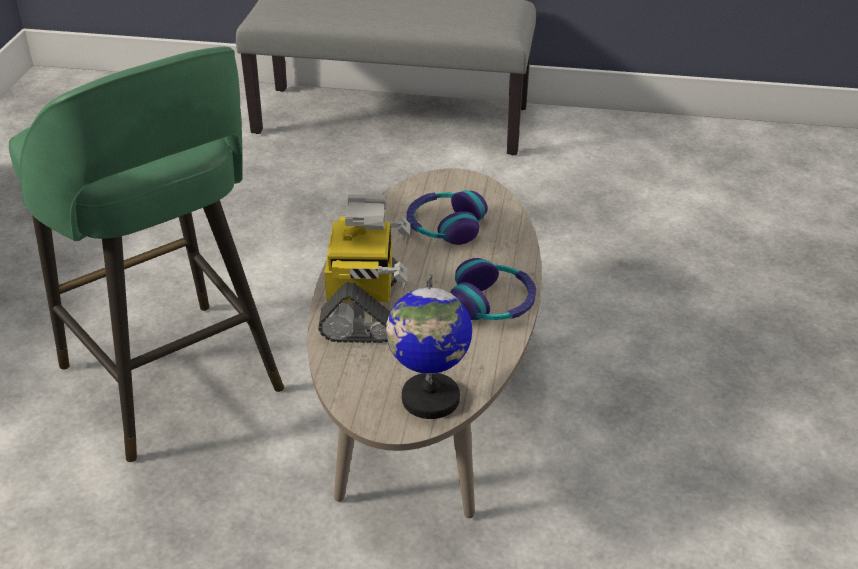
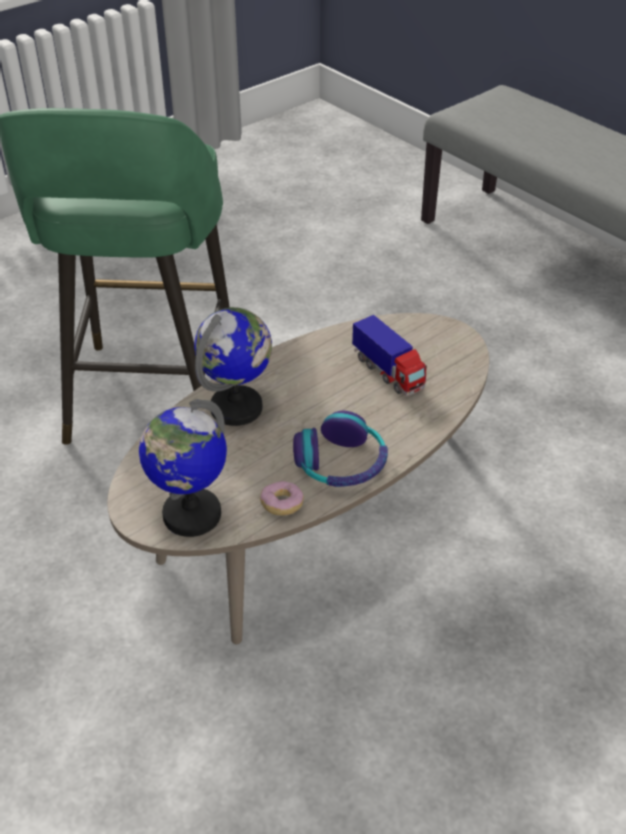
camera: 40 degrees right, 5 degrees up
(363, 307) = (237, 408): toy robot -> globe
(445, 226) = (388, 372): headphones -> toy truck
(488, 354) = (282, 505): none -> donut

